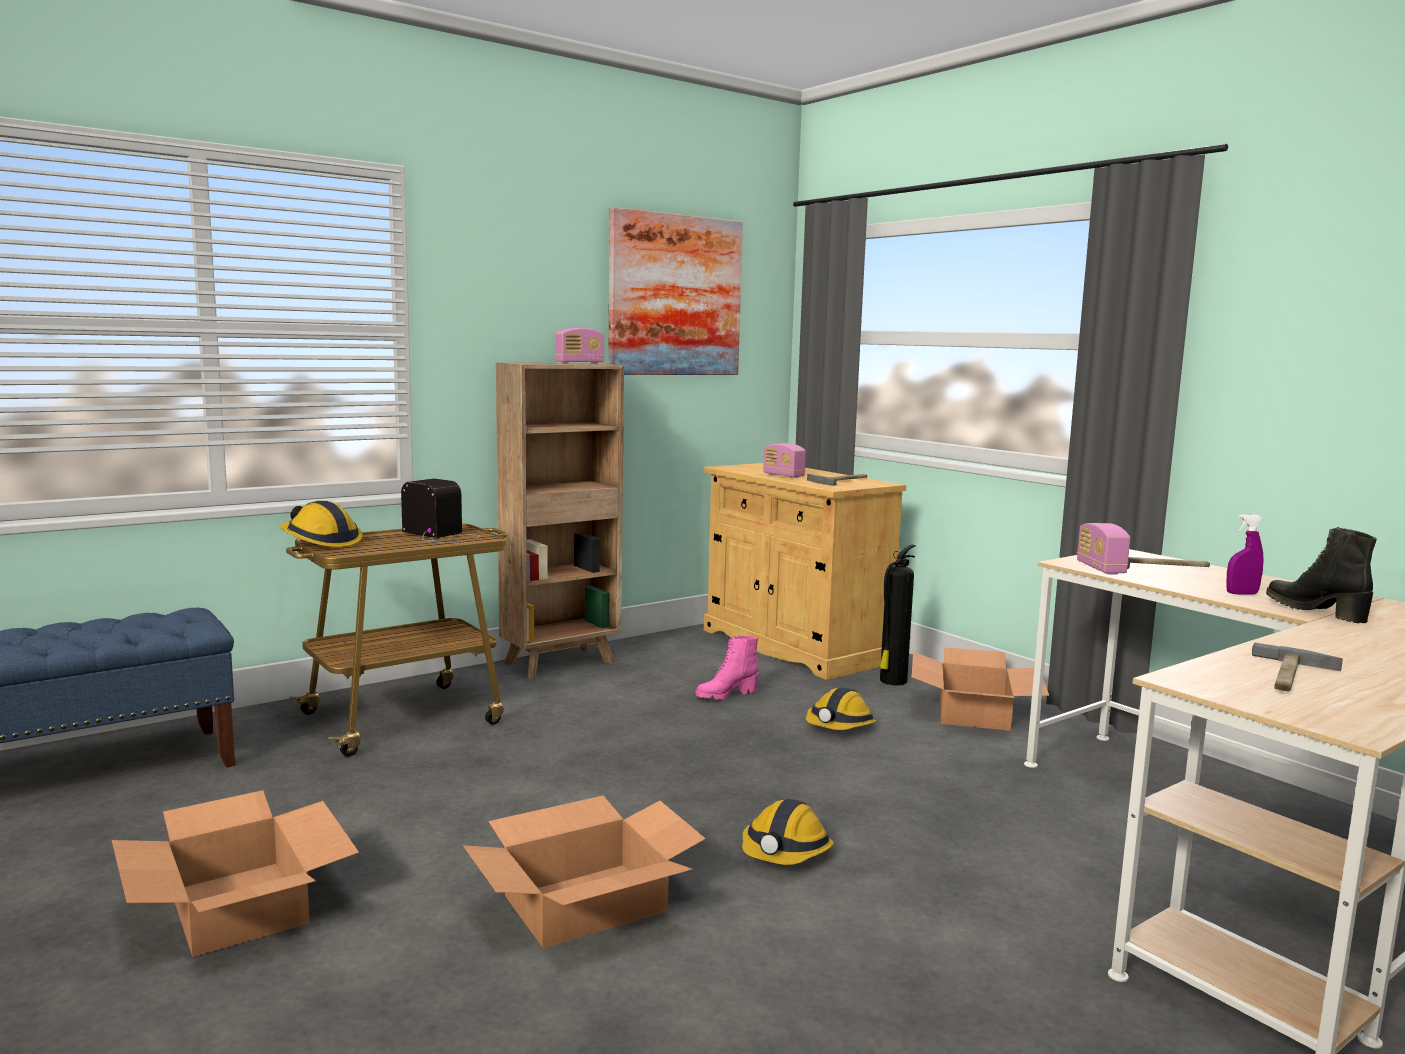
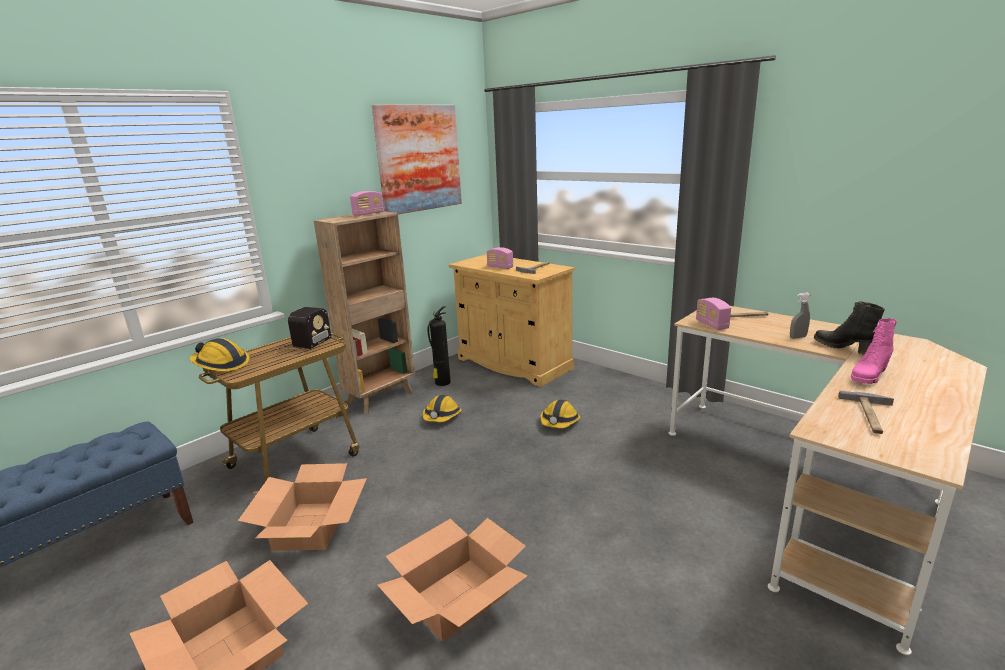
camera: 10 degrees left, 10 degrees up
(442, 535) = (302, 346): radio -> radio turned 90 degrees clockwise
(725, 695) = (487, 408): pink boot -> pink boot (868, 376)
(785, 853) = (562, 529): hard hat -> hard hat (442, 417)
(892, 681) = (577, 382): fire extinguisher -> fire extinguisher (442, 383)
(974, 712) = (628, 398): cardboard box -> cardboard box (311, 525)
(1241, 593) = (797, 337): purple spray bottle -> grey spray bottle

